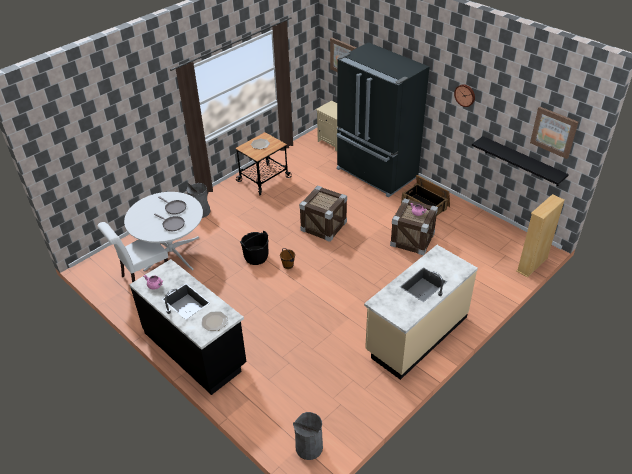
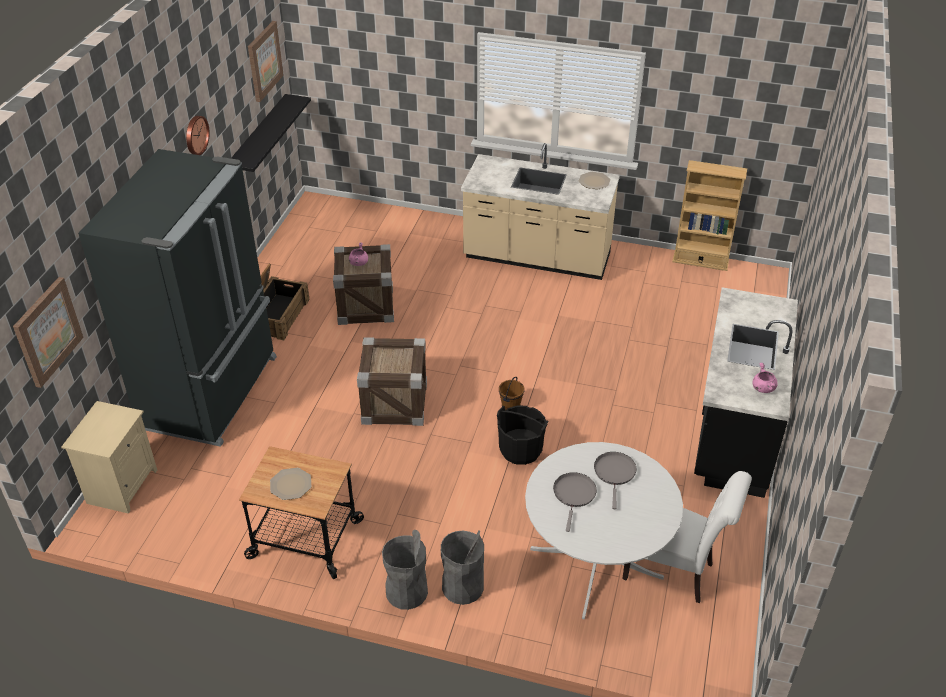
camera: 120 degrees left, 0 degrees up
(214, 322) = (754, 306): plate -> plate (594, 181)
(309, 447) = (750, 284): grey trash can -> grey trash can (406, 591)
(532, 264) = (350, 204): beige bookcase -> beige bookcase (700, 261)

